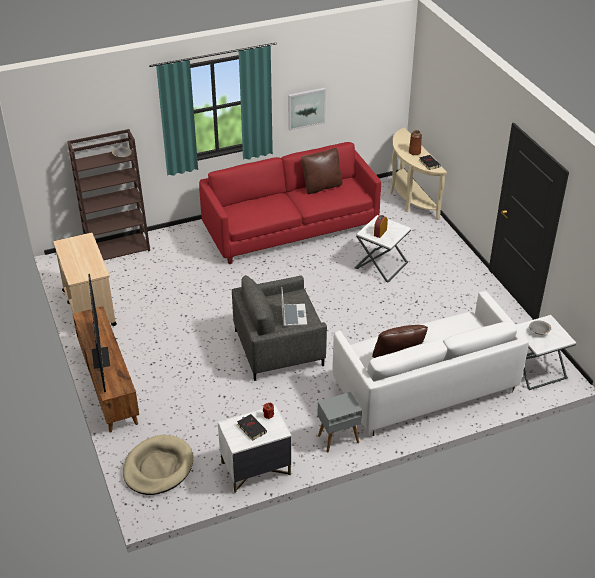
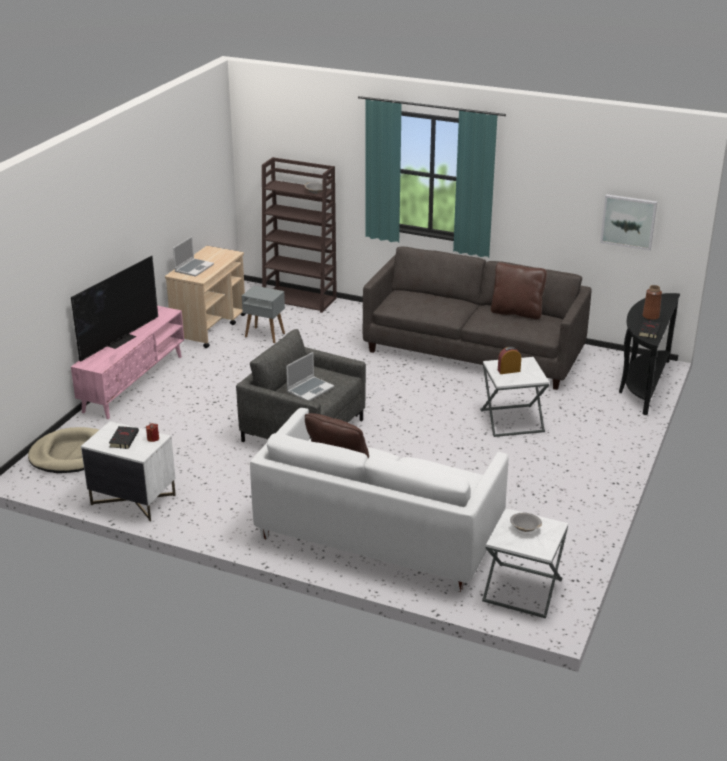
camera: 45 degrees right, 10 degrees down
(79, 266) = (194, 268): none -> laptop
(108, 385) = (133, 383): brown tv stand -> pink tv stand
(290, 228) = (473, 352): red sofa -> grey sofa
(306, 108) = (544, 216): picture -> picture (628, 221)
(338, 439) = (231, 522): grey side table -> grey side table (264, 335)
(409, 199) = (642, 384): beige console table -> black console table

